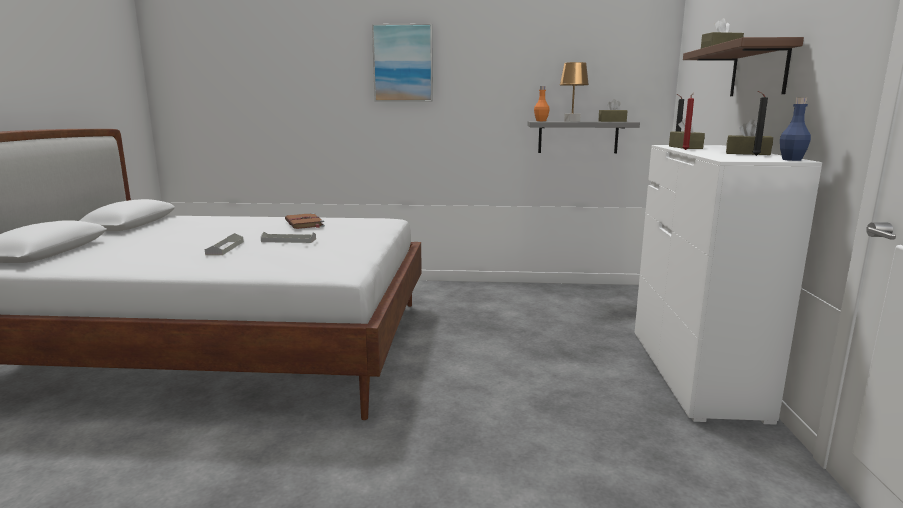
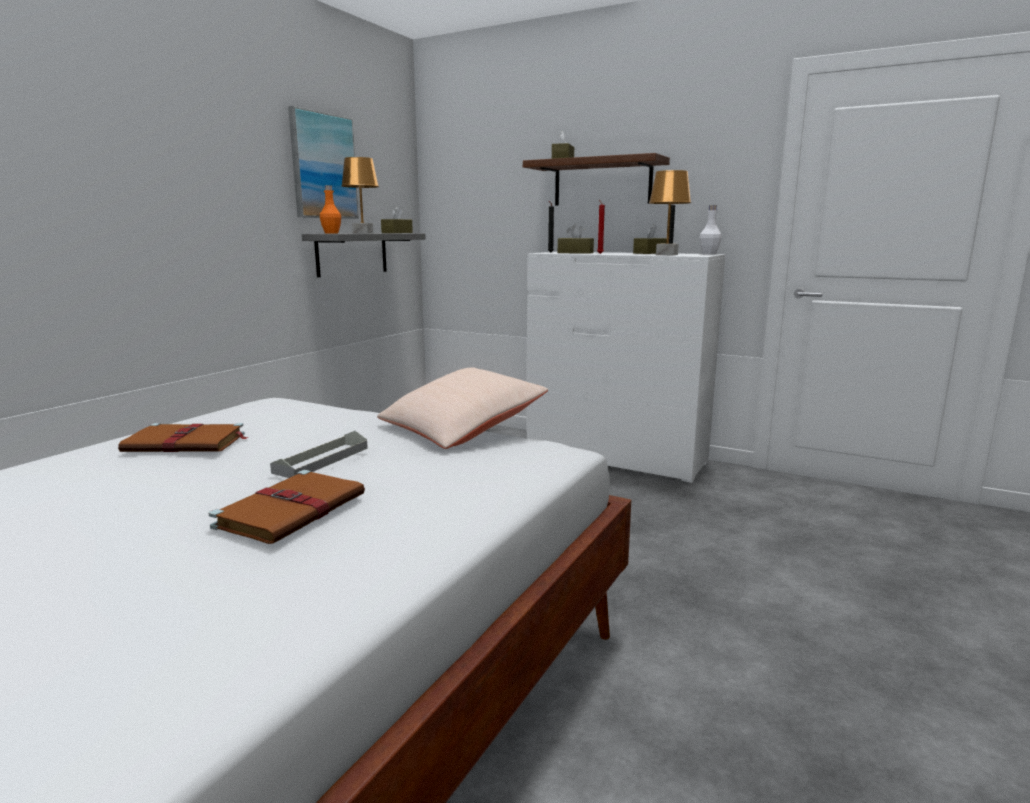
camera: 65 degrees left, 0 degrees up
(225, 248) = (293, 510): grey tray -> brown book
(367, 251) = (461, 428): none -> beige pillow
(403, 63) = (114, 127): picture -> picture (323, 166)
(717, 156) = (667, 255): none -> brown table lamp
(791, 159) = (709, 254): blue bottle -> white bottle

